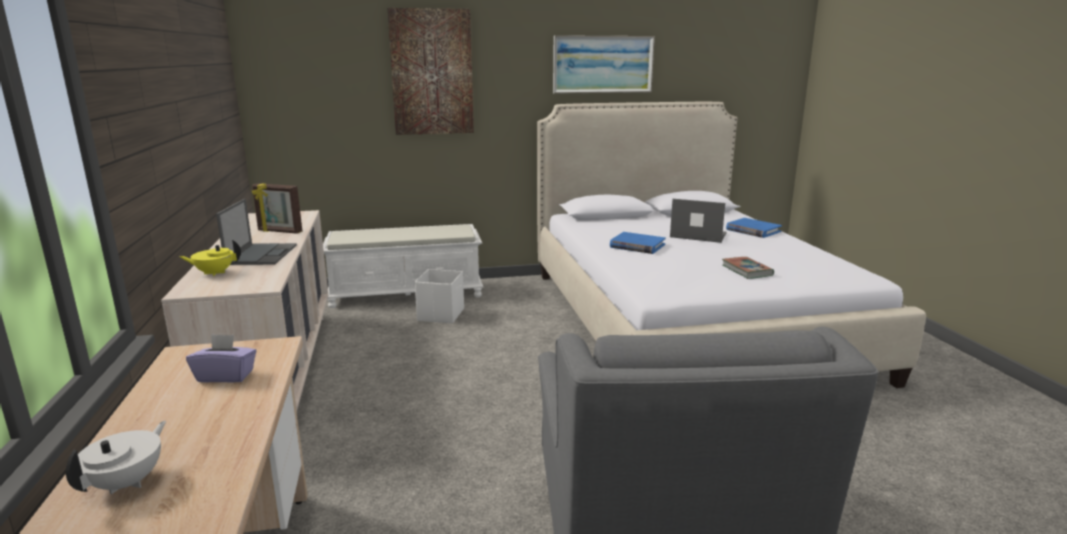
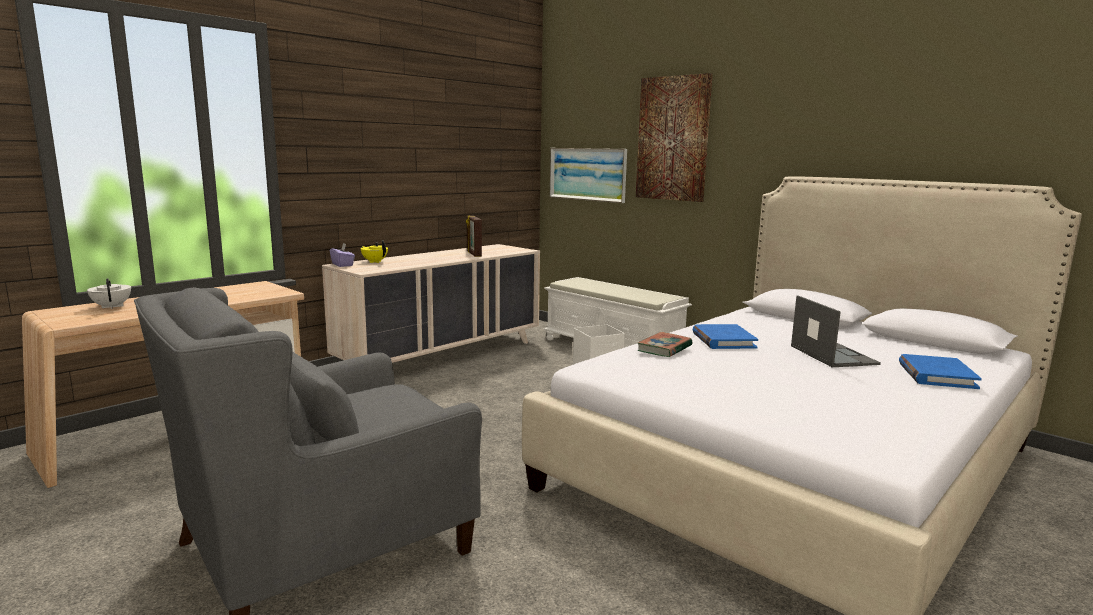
camera: 55 degrees right, 5 degrees down
(127, 482) = (112, 307): white teapot -> white teapot turned 105 degrees counterclockwise
(226, 376) = (235, 294): purple tissue box -> purple tissue box (343, 265)
(262, 254) = (422, 260): laptop -> none
(603, 64) = (859, 130): picture -> picture (587, 174)
(747, 271) = (749, 390): book -> book (664, 348)

